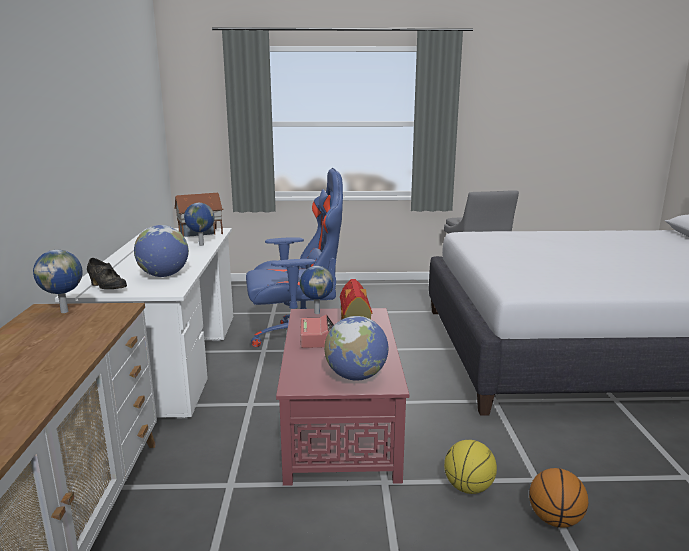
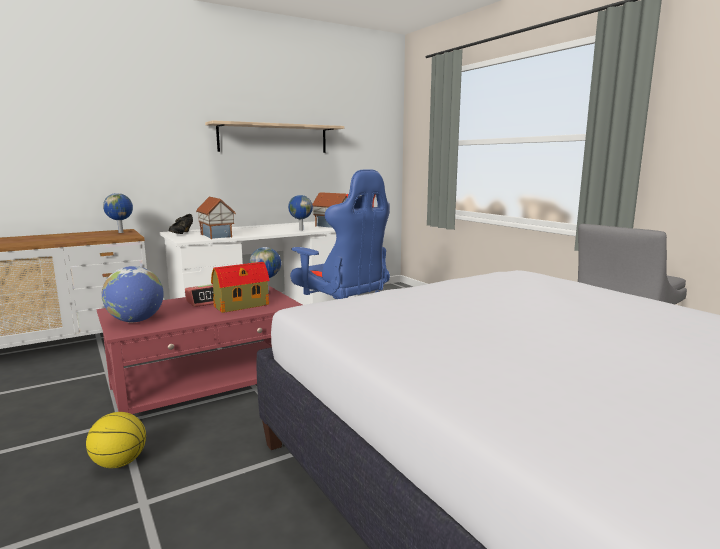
camera: 60 degrees right, 5 degrees down
(105, 131) = (274, 138): none -> shelf
(164, 275) = (217, 235): globe -> toy house
(555, 519) = (65, 526): basketball -> none

